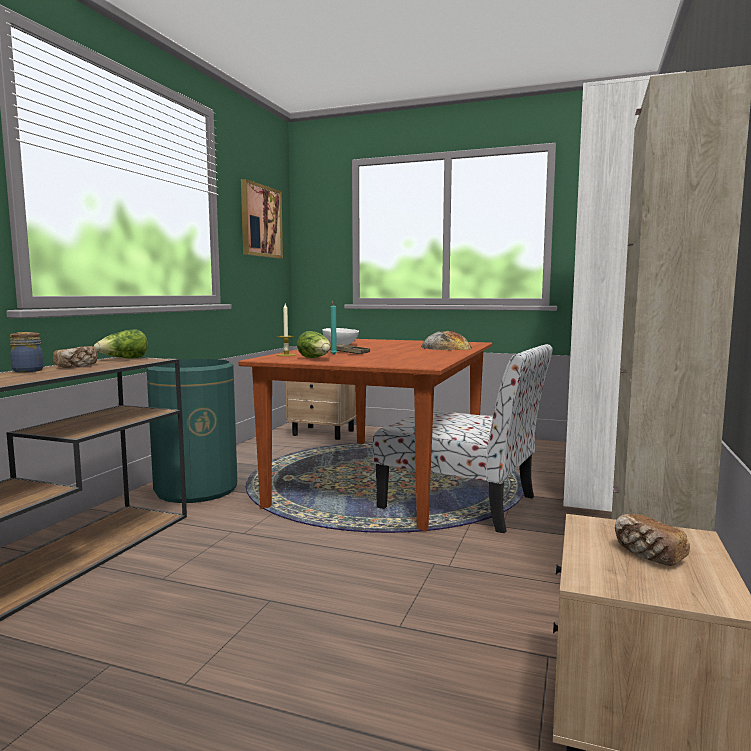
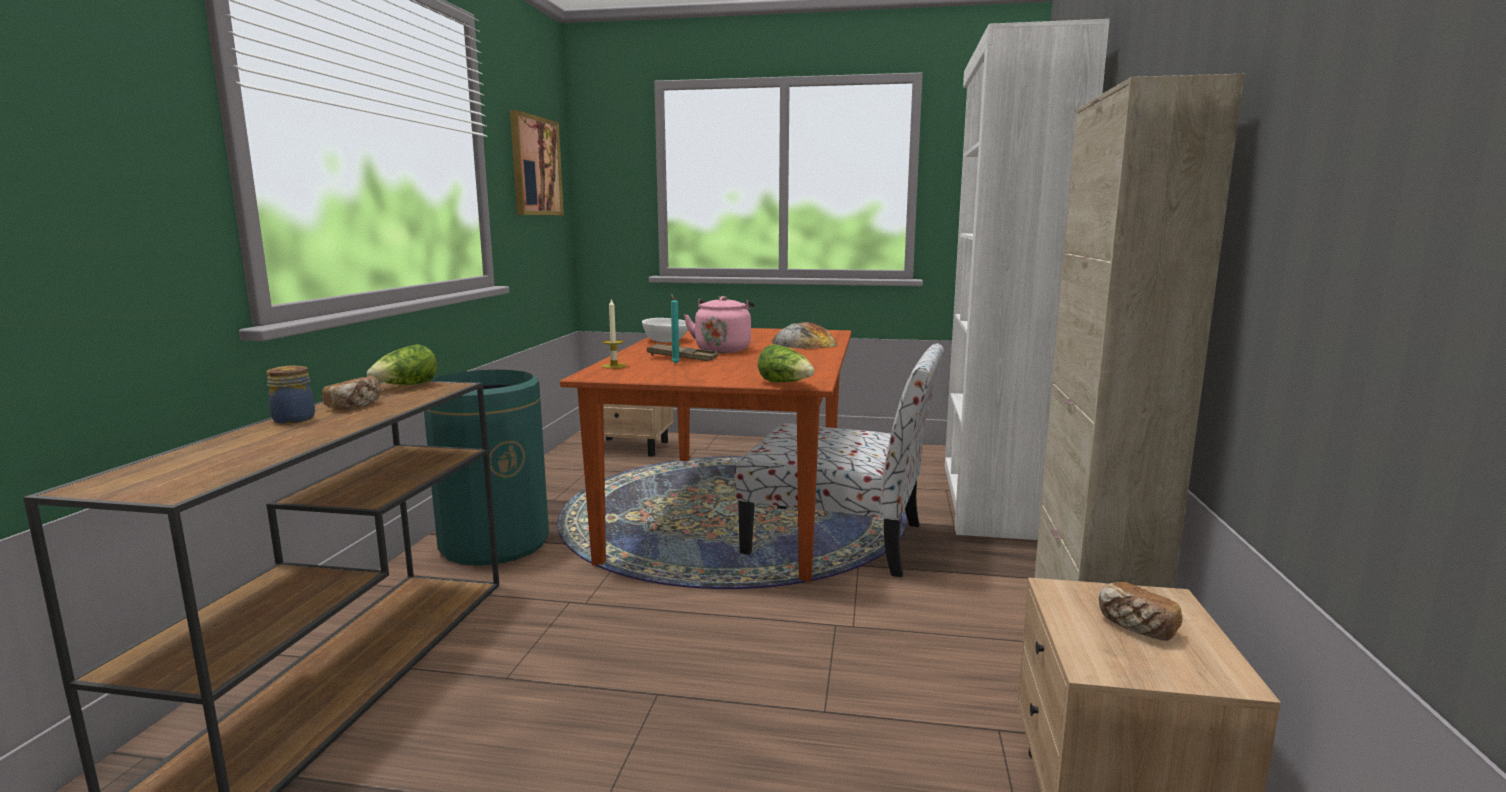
camera: 10 degrees left, 5 degrees up
(316, 358) = (659, 372): lettuce -> lettuce (786, 383)
(378, 349) = (723, 349): none -> pink kettle

